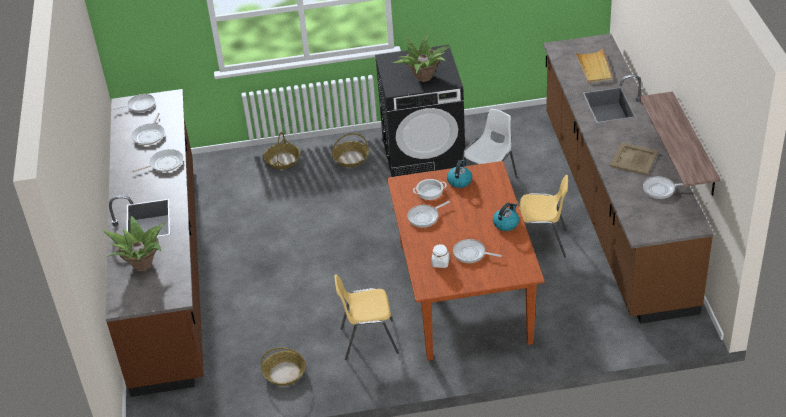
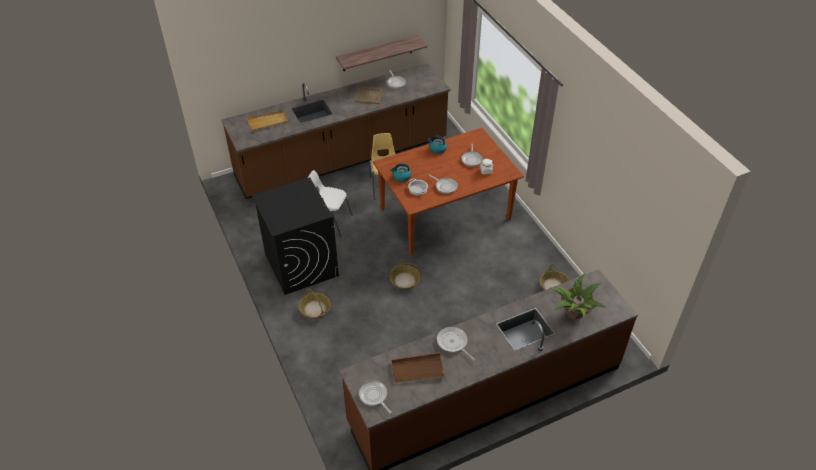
camera: 110 degrees left, 5 degrees up
(149, 135) = (417, 369): frying pan -> brown tray
(282, 160) = (326, 356): basket -> basket (404, 281)
(368, 340) = (506, 251): yellow chair -> none
(423, 77) = (301, 200): potted plant -> none

